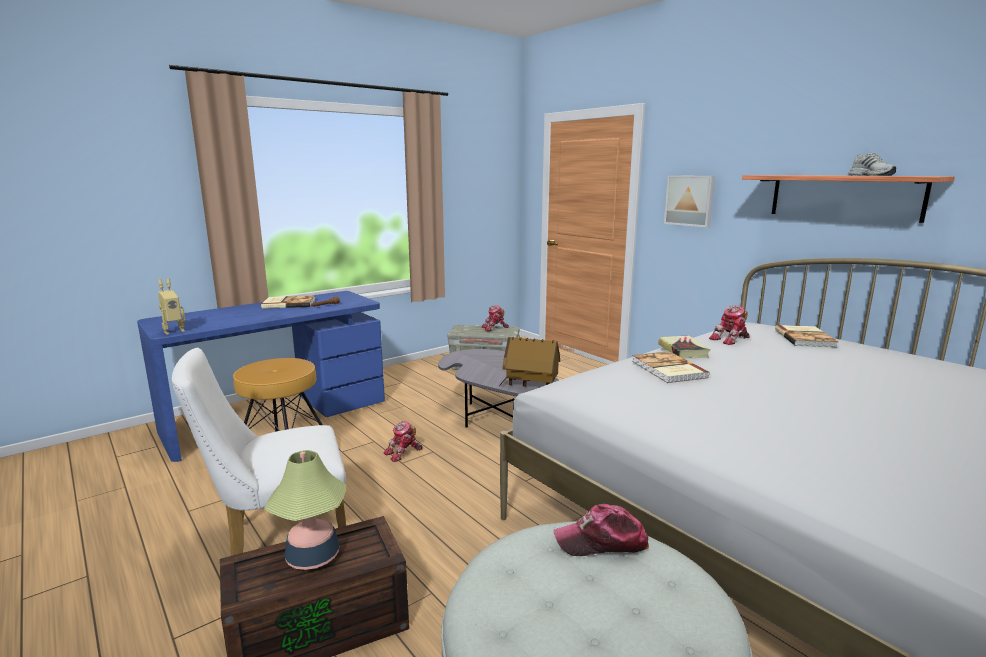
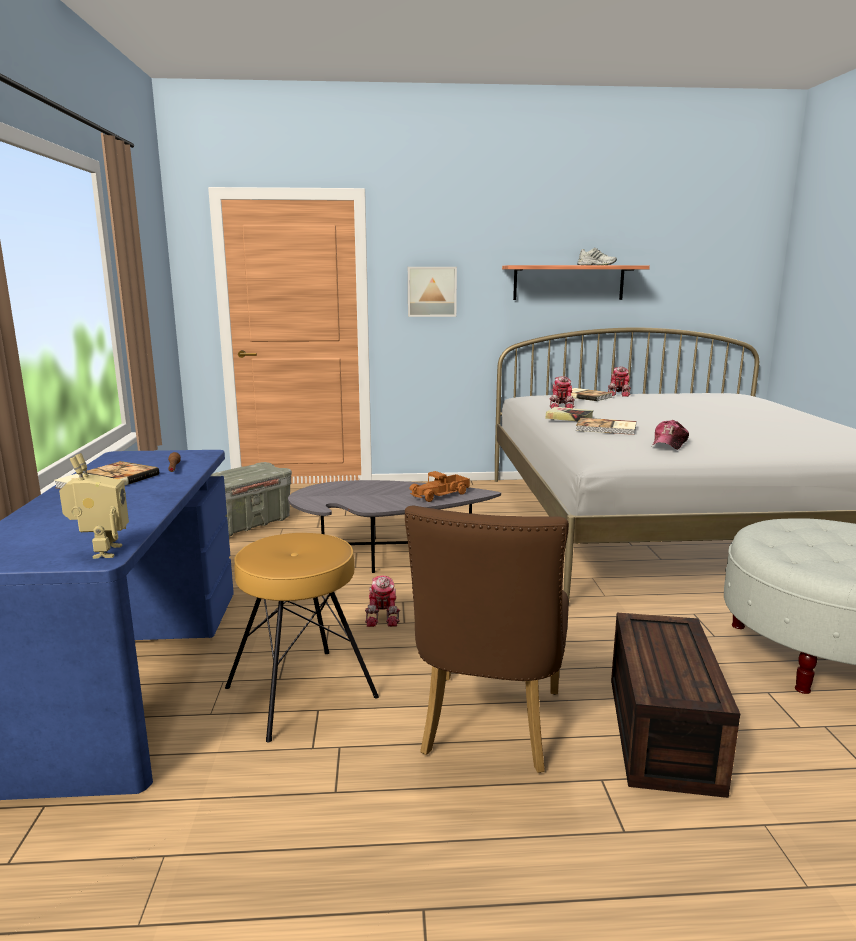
camera: 55 degrees left, 0 degrees up
(278, 541) = (488, 729): white chair -> brown chair
(313, 556) = (666, 654): table lamp -> none
(494, 328) = (249, 469): toy robot -> toy robot (619, 394)
(530, 385) = (441, 495): toy house -> toy truck
(601, 542) = (777, 529): cap -> cap (669, 444)

